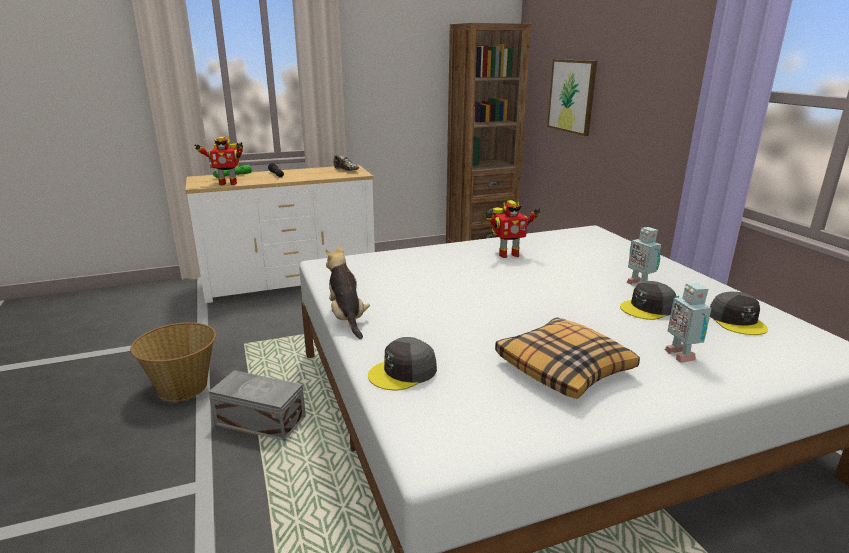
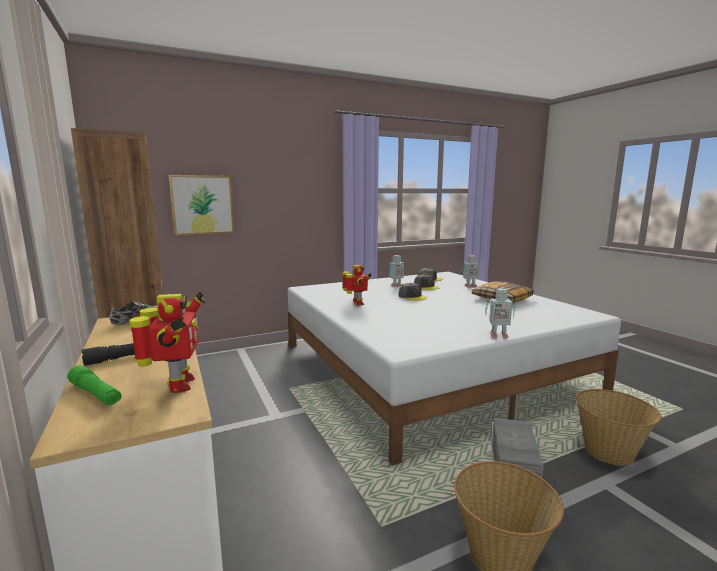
camera: 95 degrees left, 10 degrees down
(246, 524) = (609, 451): none -> basket
(347, 318) = (498, 335): plush toy -> toy robot
(403, 372) = (543, 320): grey cap -> grey cap (412, 296)

